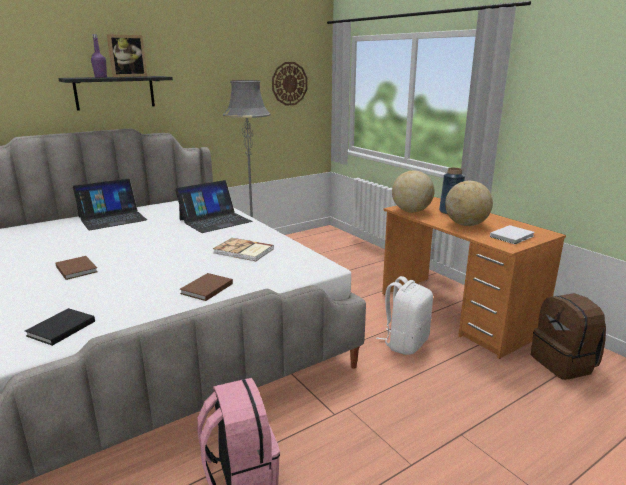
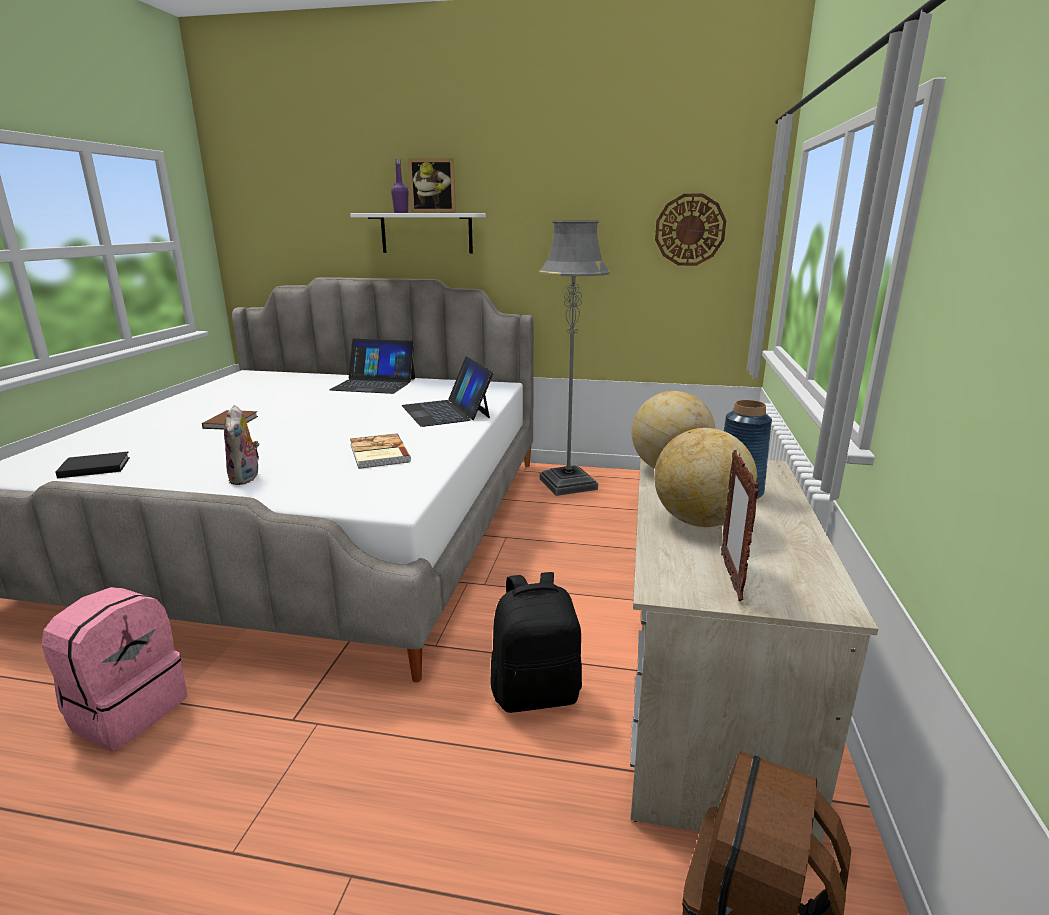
camera: 45 degrees right, 0 degrees up
(115, 92) = (426, 233): black shelf -> white shelf
(205, 289) = (246, 478): brown book -> plush toy
(215, 220) = (446, 411): laptop -> laptop turned 60 degrees clockwise
(405, 343) = (536, 692): white backpack -> black backpack
(457, 313) = (706, 700): orange desk -> beige desk
(513, 236) = (731, 576): white book -> picture frame

